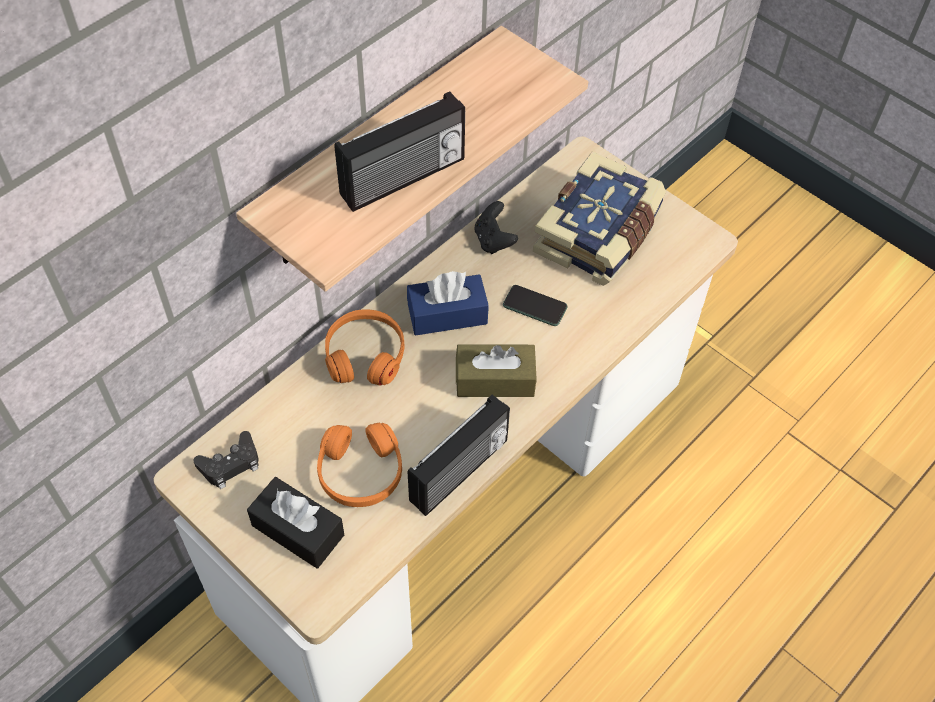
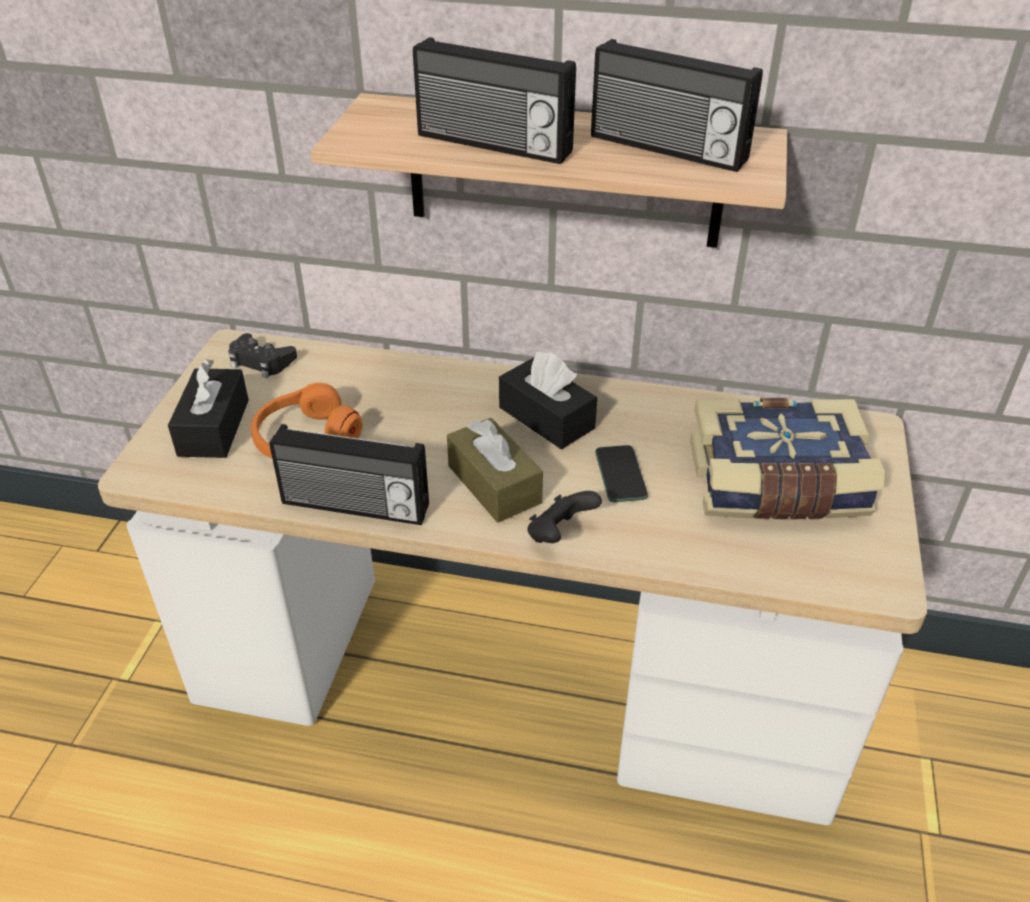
camera: 60 degrees right, 15 degrees down
(365, 355) = (446, 387): orange headphones -> none
(447, 314) = (546, 418): blue tissue box -> black tissue box
(485, 97) = (666, 149): none -> radio
(493, 240) = (675, 410): black game controller -> black game controller (559, 535)

